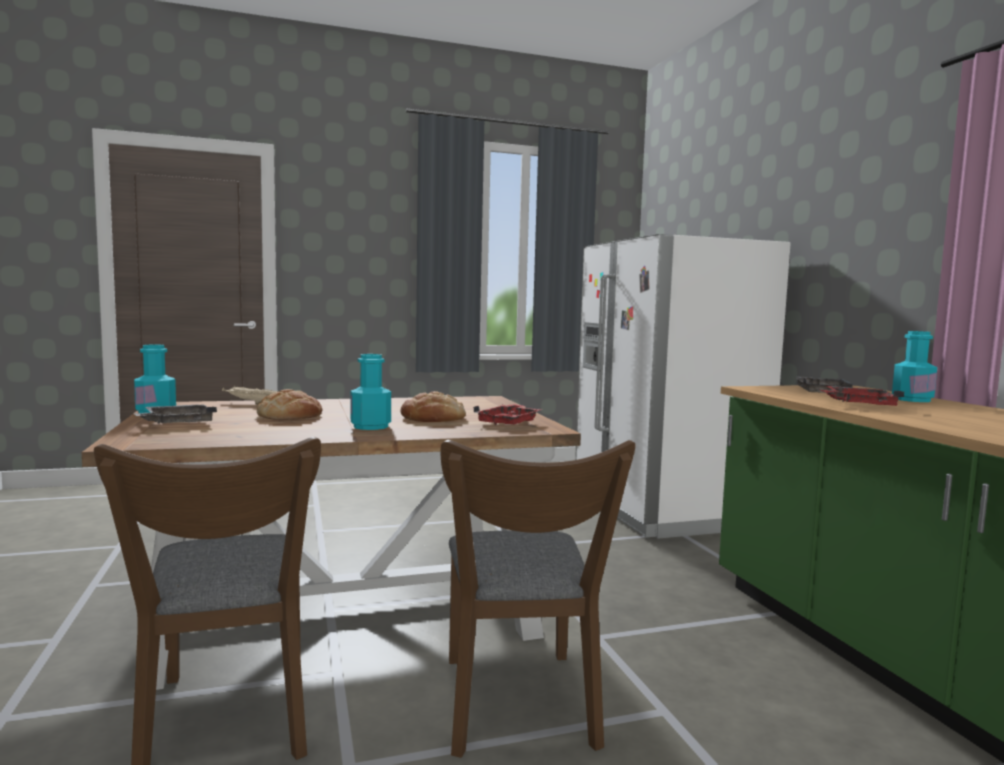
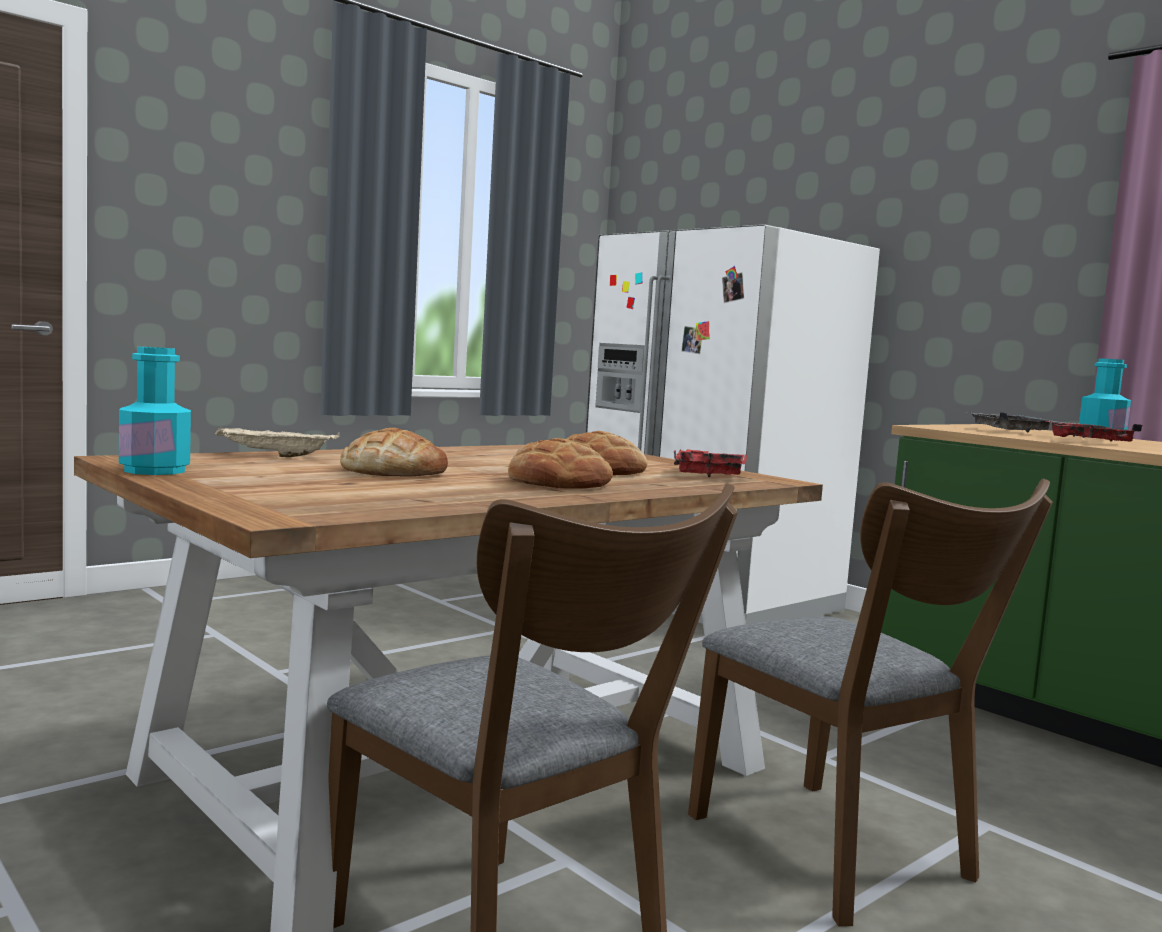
camera: 25 degrees left, 0 degrees up
(177, 423) = (257, 485): grey tray -> none
(370, 426) = (558, 483): turquoise bottle -> bread

